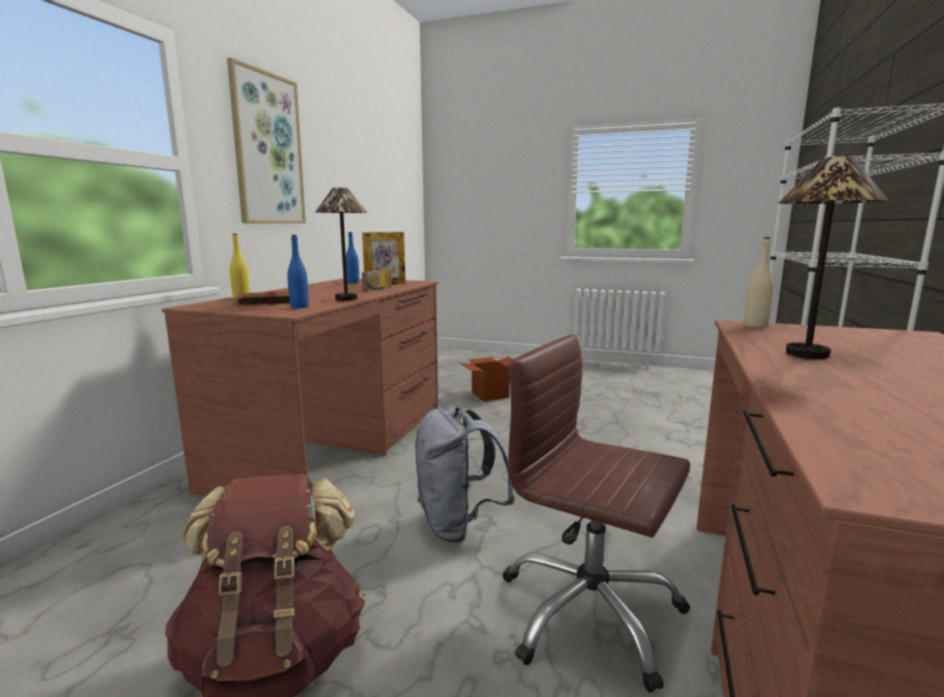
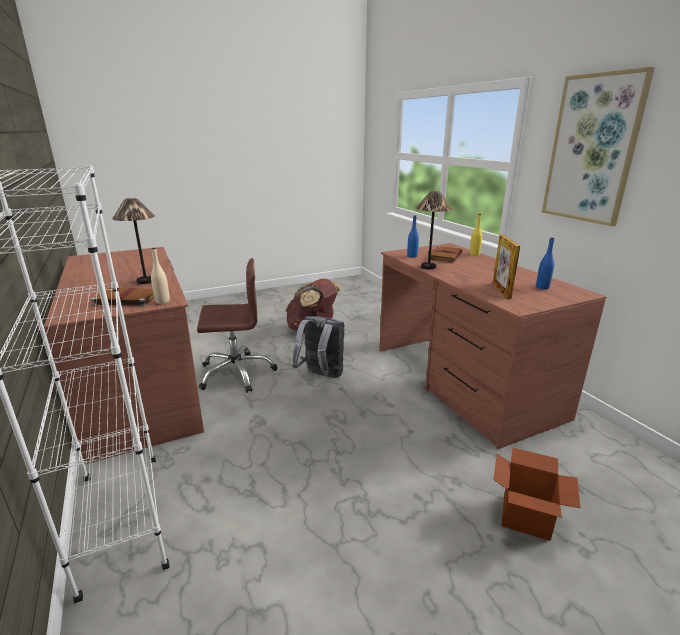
camera: 135 degrees right, 10 degrees up
(379, 289) = (475, 283): radio -> none
(827, 336) = (126, 299): none -> brown book

